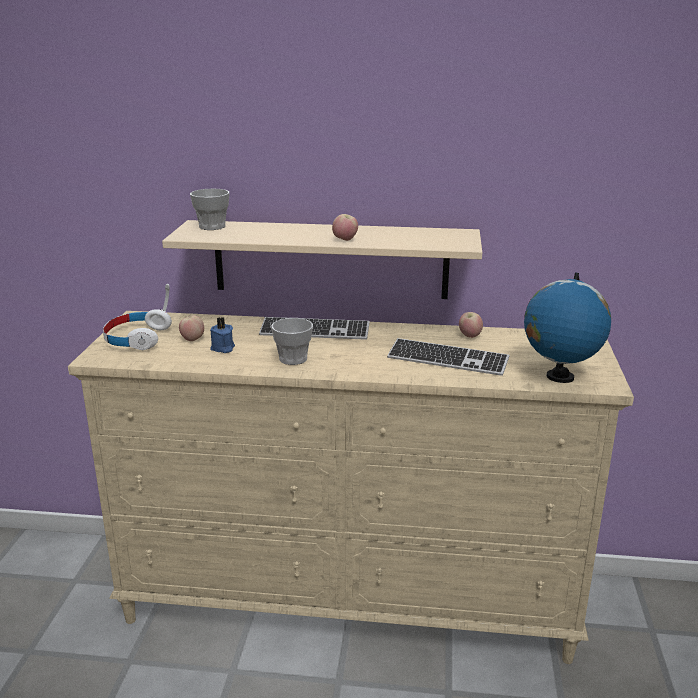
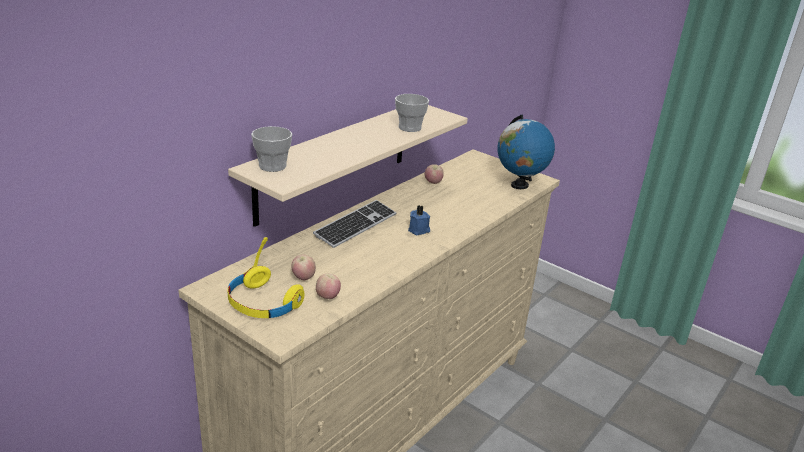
camera: 60 degrees left, 5 degrees up
(137, 338) = (263, 303): white headphones -> yellow headphones
(222, 348) = (340, 271): blue candle -> blue candle (419, 230)
(293, 359) = (396, 250): cup -> cup (409, 127)
(345, 240) = (388, 139): apple -> apple (328, 297)
(447, 360) = (461, 203): keyboard -> none

